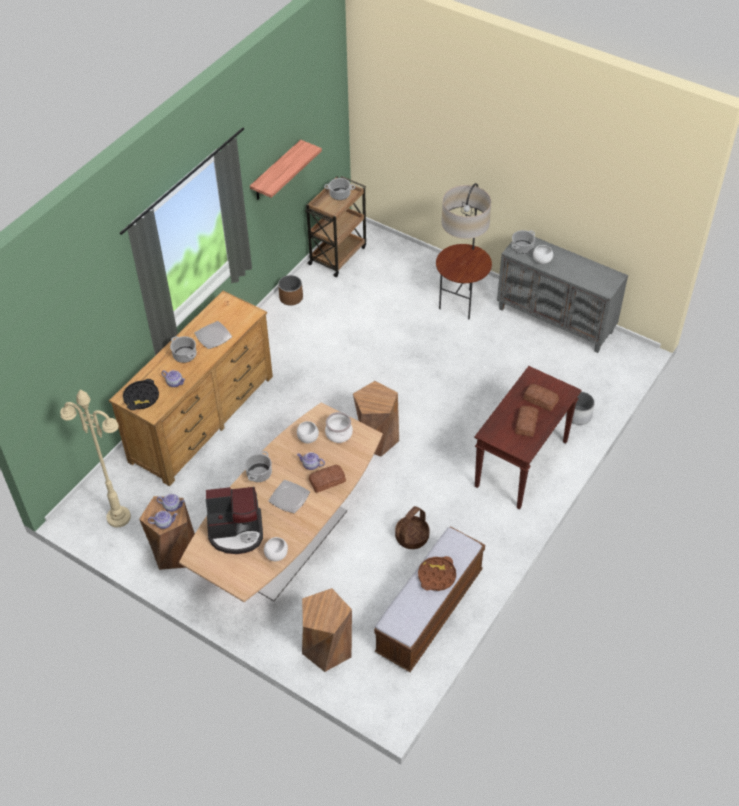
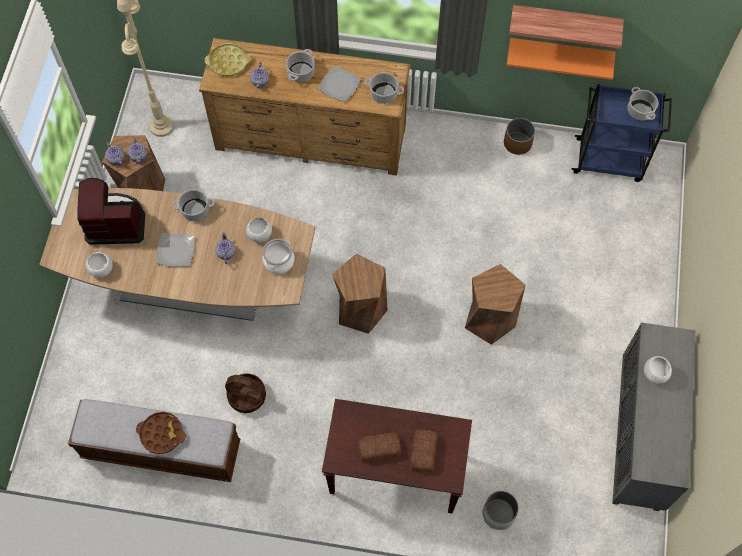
camera: 65 degrees right, 15 degrees up
(141, 397) = (228, 62): black tray -> yellow tray
(236, 532) = (115, 222): coffee machine -> coffee machine turned 120 degrees clockwise
(280, 202) = (560, 53): none -> orange shelf
(327, 648) = (85, 370): brown stool -> brown stool (489, 319)
(328, 481) = (211, 277): bread -> none
(338, 255) = (610, 160): brown cart -> blue cart
(461, 303) = (608, 318): floor lamp -> none
(522, 247) = (665, 343): cooking pot -> cooking pot (384, 93)

